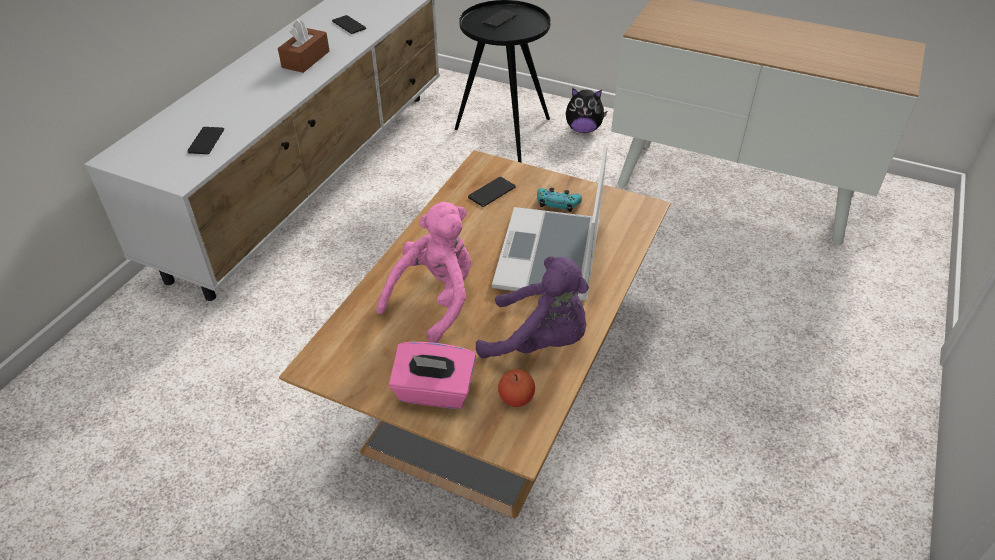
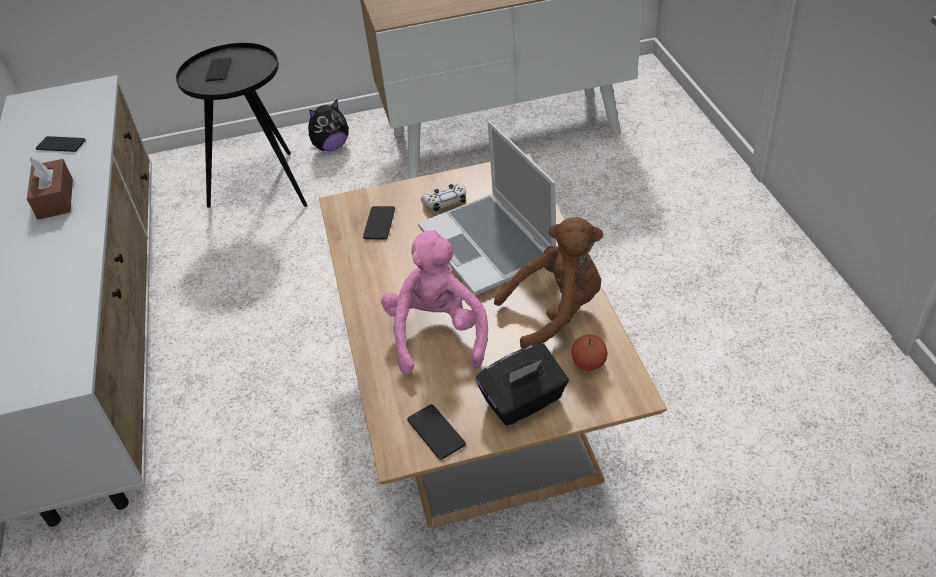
camera: 35 degrees left, 0 degrees up
(206, 141) = (46, 330): phone -> phone (436, 432)
(434, 392) = (523, 402): pink tissue box -> black tissue box
(539, 341) = (556, 312): purple plush toy -> brown plush toy
(558, 203) = (445, 201): turquoise game controller -> white game controller

